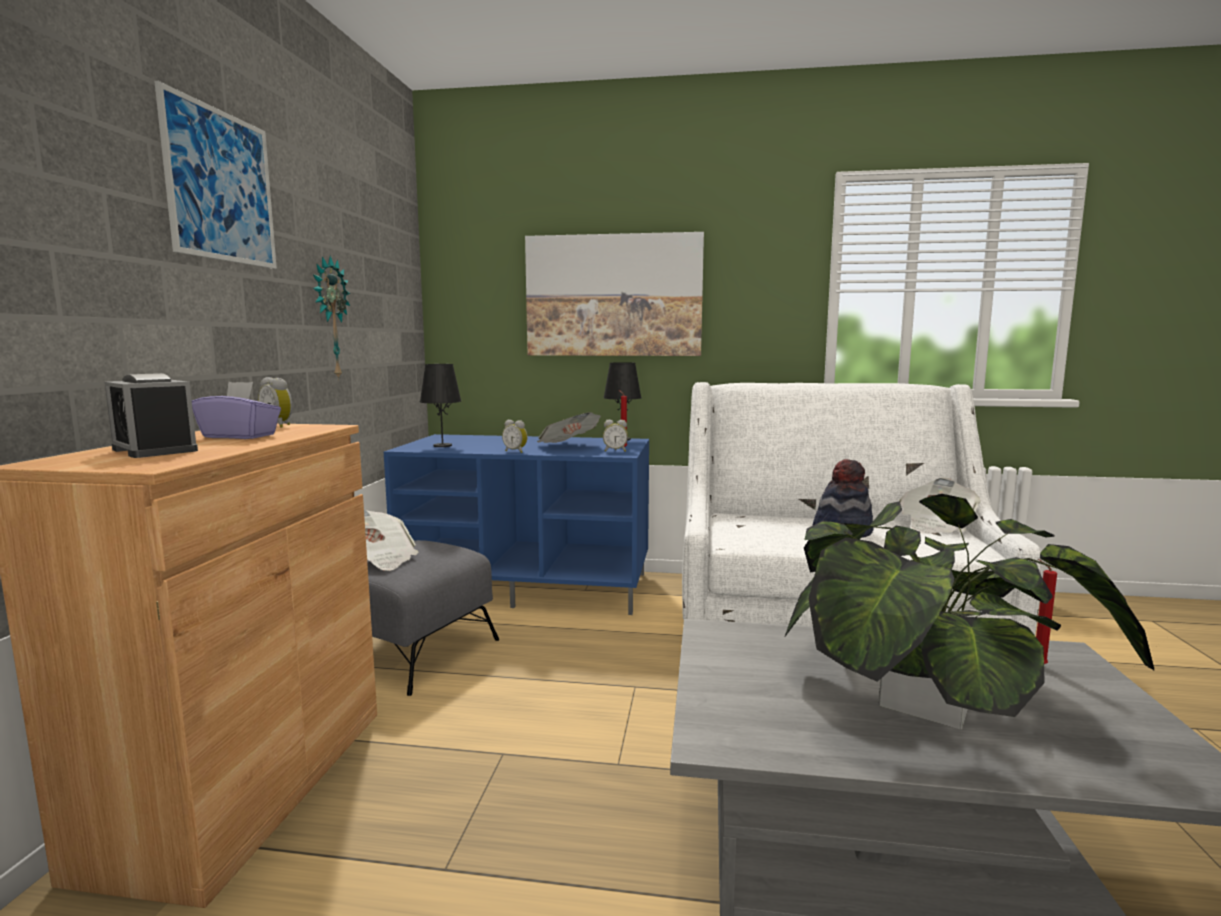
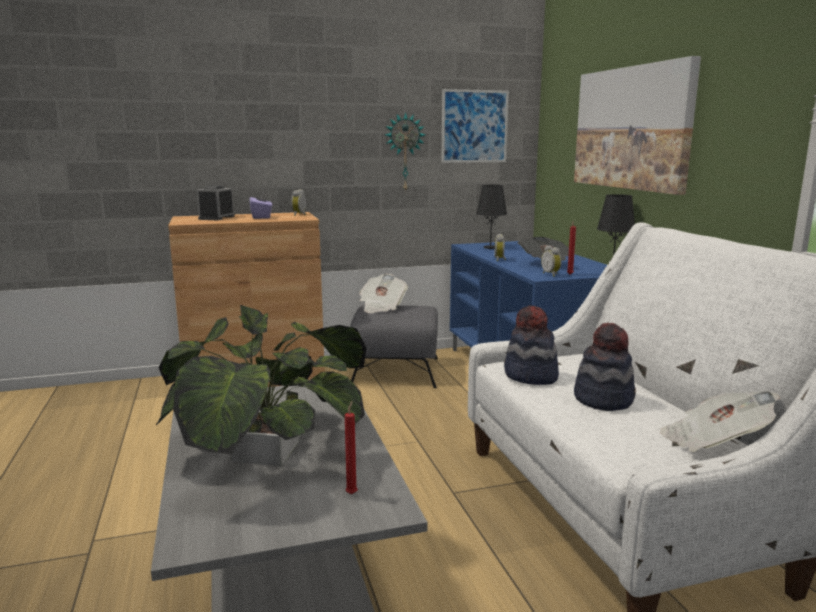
camera: 65 degrees right, 5 degrees up
(221, 186) = (314, 86): picture -> picture (474, 126)
(772, 539) = (530, 376): none -> hat

